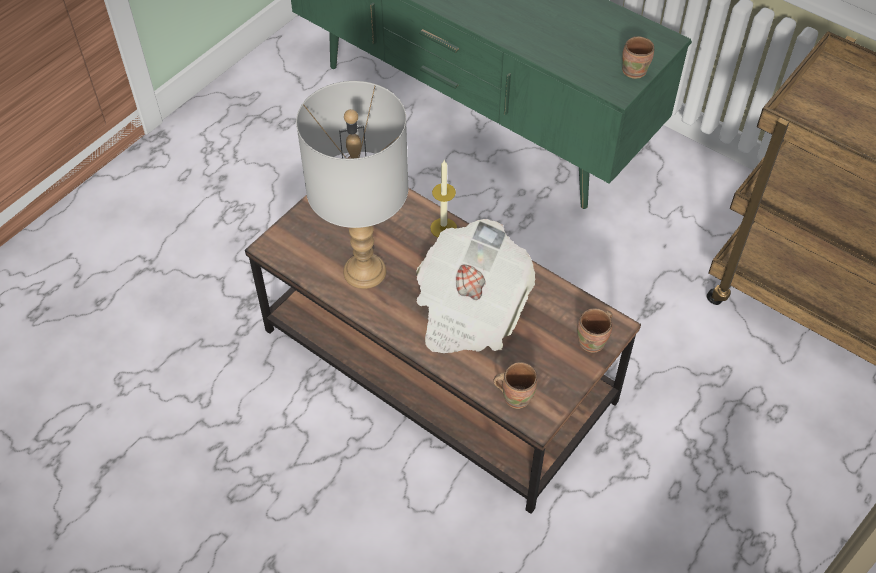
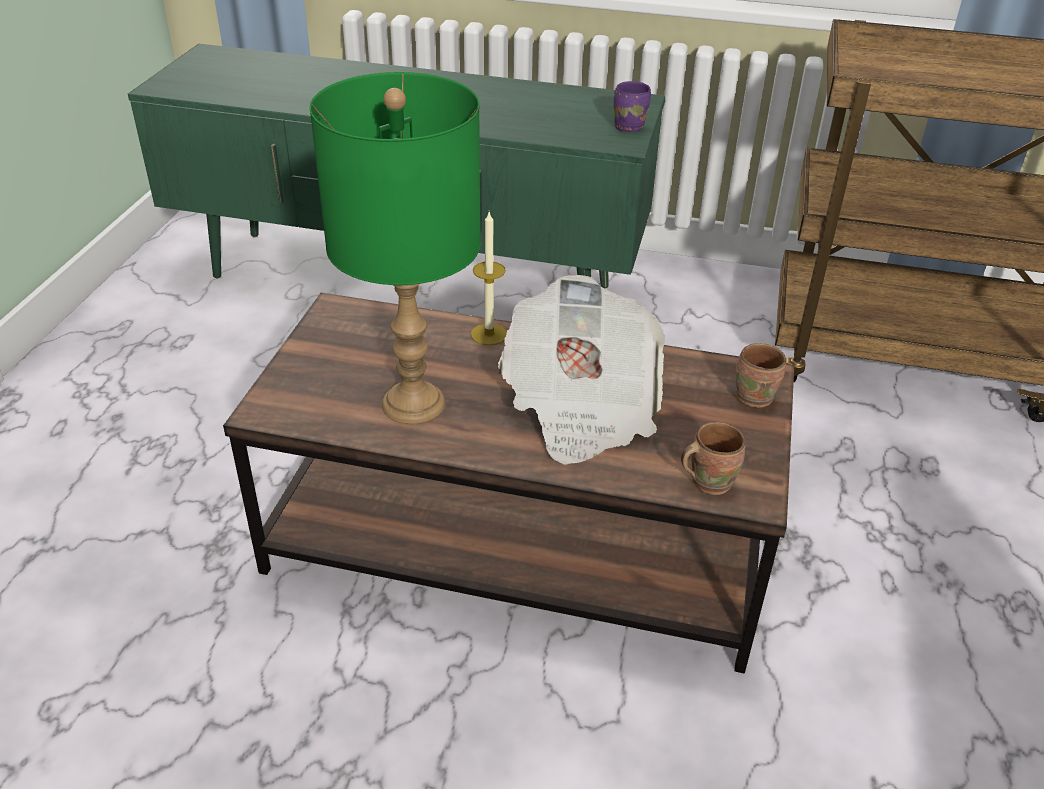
camera: 25 degrees left, 15 degrees down
(364, 270) = (412, 403): grey table lamp -> green table lamp
(635, 70) = (629, 126): brown mug -> purple mug

